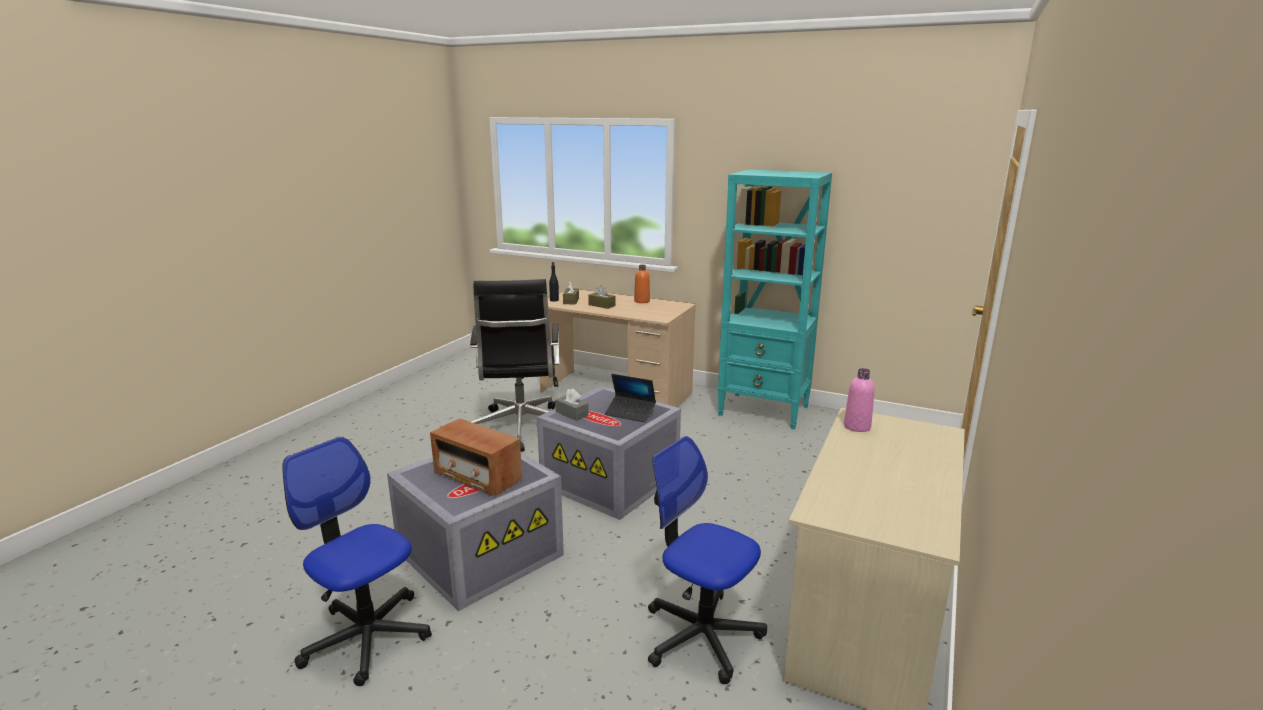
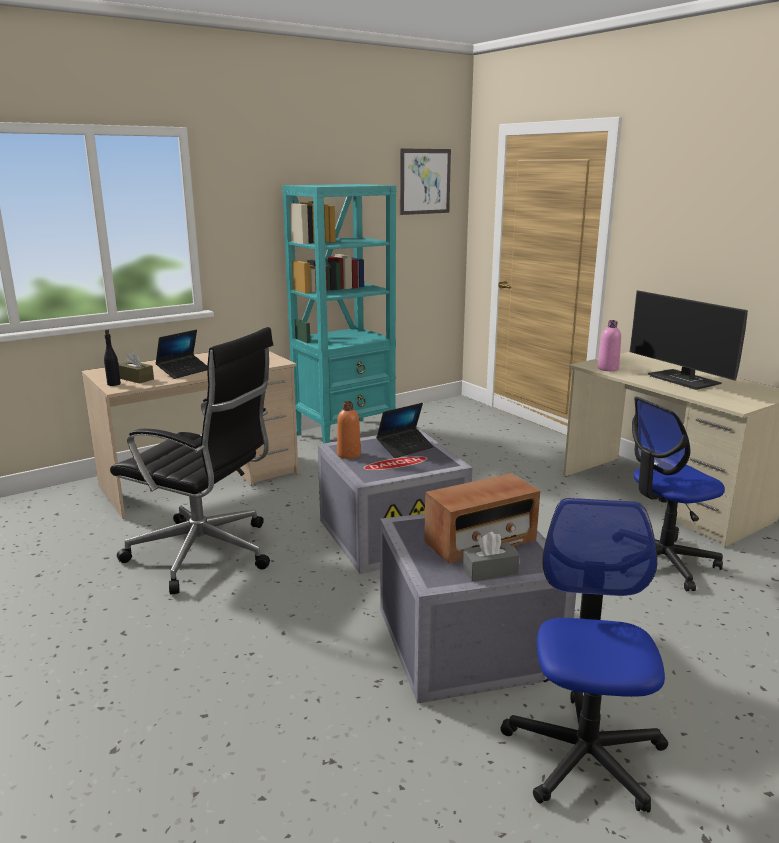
camera: 60 degrees left, 0 degrees up
(367, 637) = (584, 754): office chair -> office chair turned 120 degrees clockwise
(571, 413) = (372, 470): grey tissue box -> grey tissue box (489, 571)
(601, 305) = (184, 371): brown tissue box -> laptop
(642, 301) = (205, 357): orange bottle -> orange bottle (349, 454)
(882, 472) = (685, 380): none -> monitor
(930, 174) = (425, 181): none -> picture

